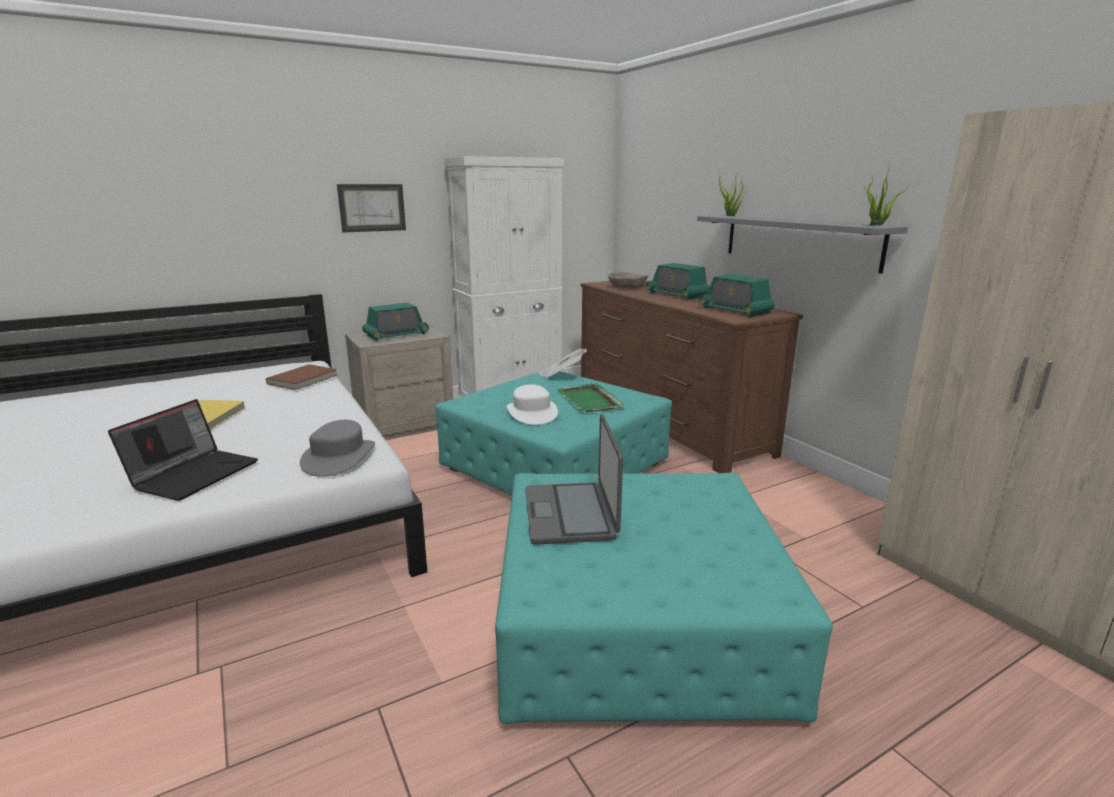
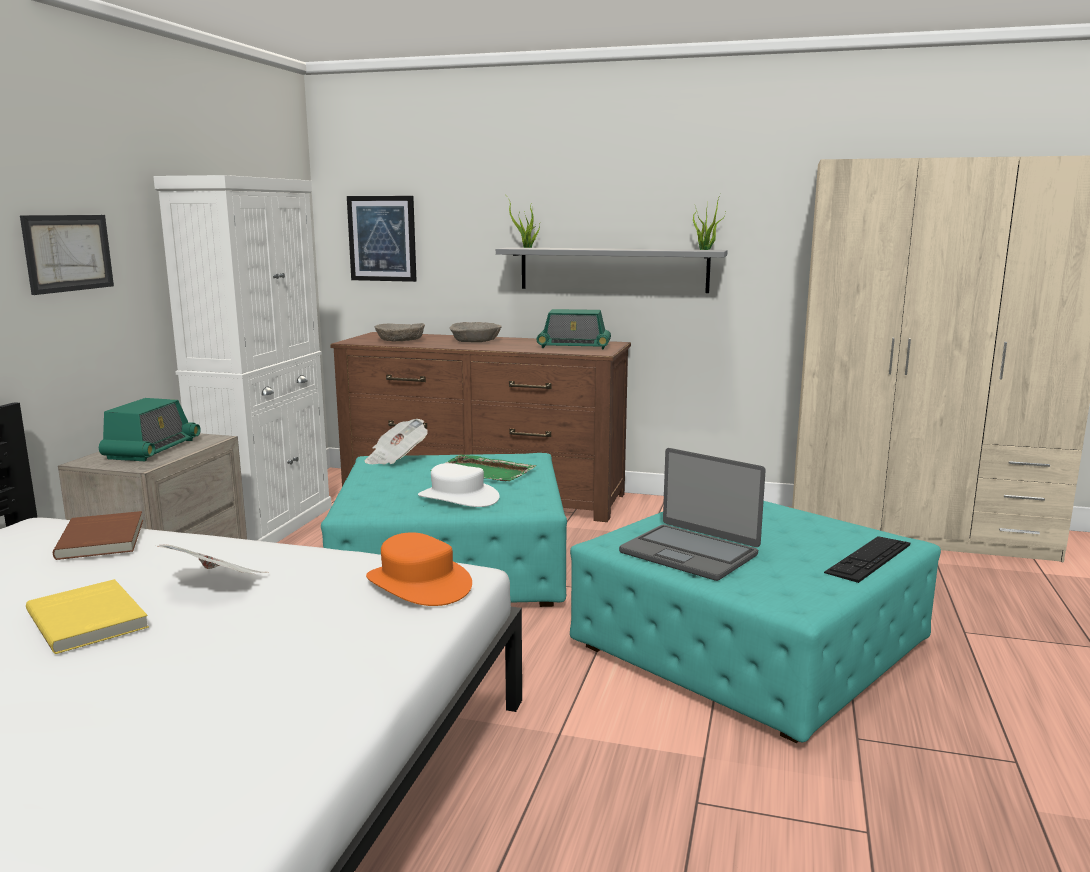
camera: 45 degrees left, 5 degrees down
(194, 474) = (288, 663): laptop -> none
(279, 420) = (216, 585): none -> newspaper
(339, 457) = (418, 584): grey hat -> orange hat
(648, 204) = (382, 238): none -> picture
(677, 294) = (476, 341): radio -> beige bowl
(706, 593) = (868, 558): none -> keyboard

